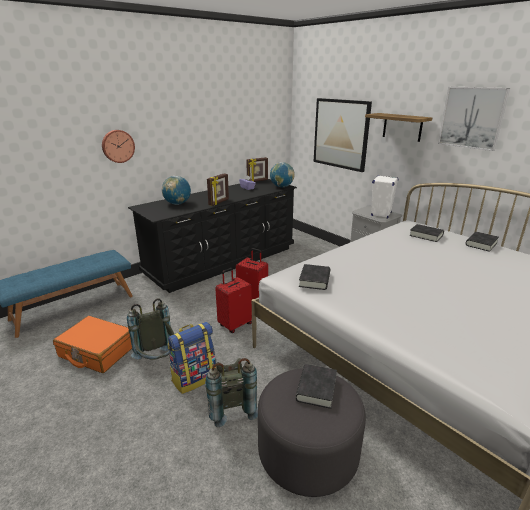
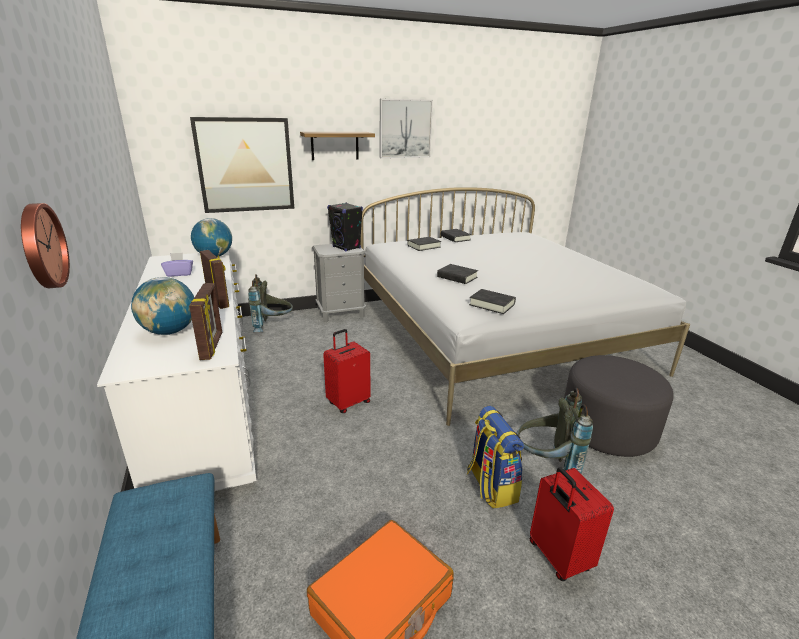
camera: 70 degrees left, 0 degrees up
(157, 361) = (442, 520): grey backpack -> grey backpack (273, 326)
(222, 261) = (204, 404): black dresser -> white dresser
(234, 324) = (393, 429): red suitcase -> red suitcase (557, 557)
(257, 181) = (156, 263): picture frame -> picture frame (212, 346)
(316, 389) = (608, 368): black book -> black book (457, 277)
(381, 214) = (346, 247): white speaker -> black speaker

